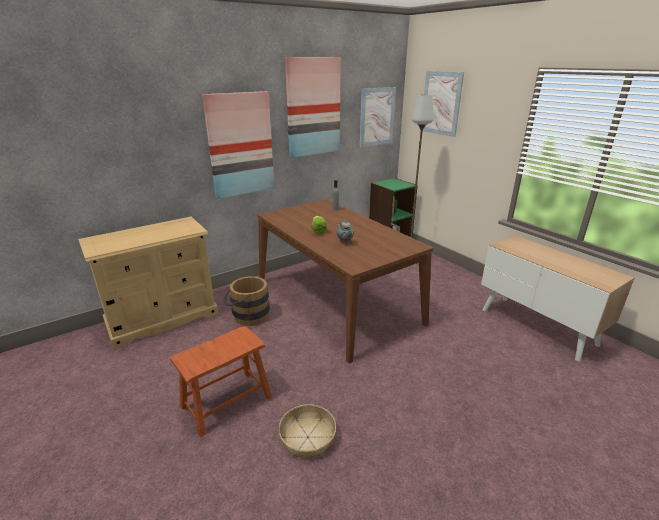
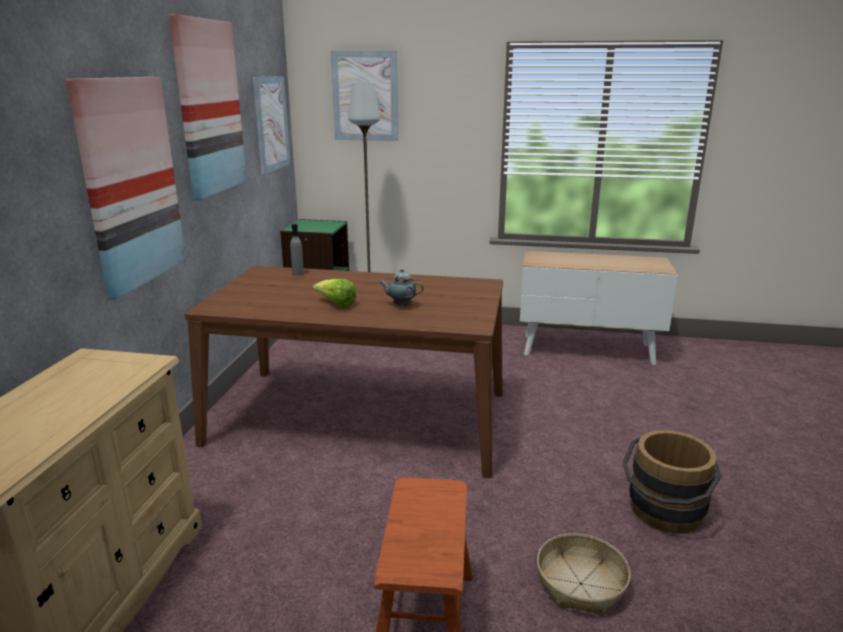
camera: 45 degrees left, 5 degrees down
(247, 316) = (260, 501): brown bucket -> brown bucket (663, 514)

